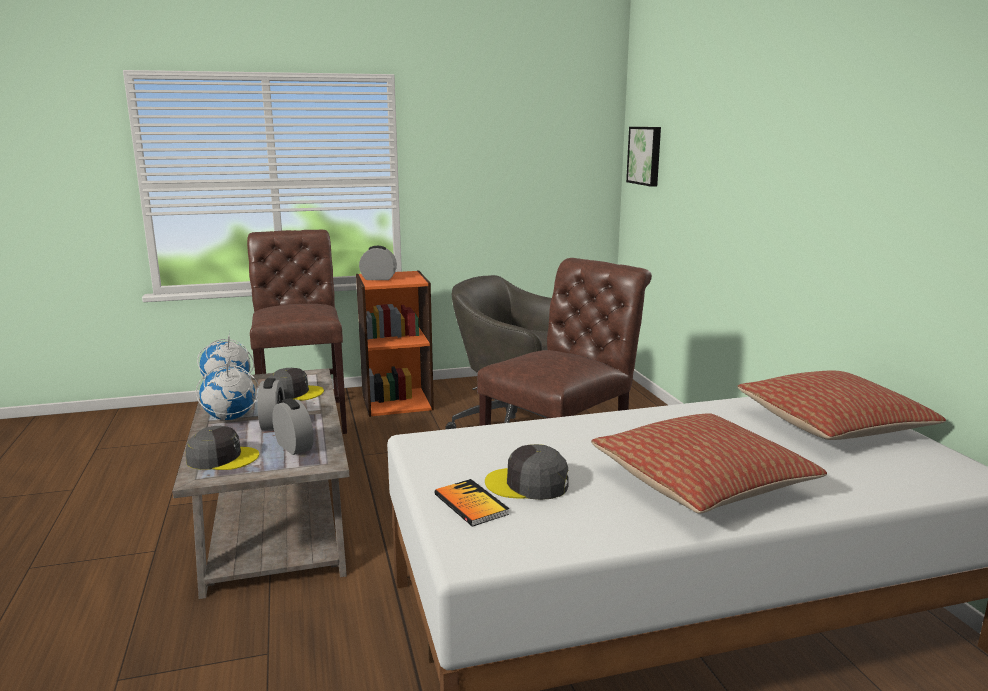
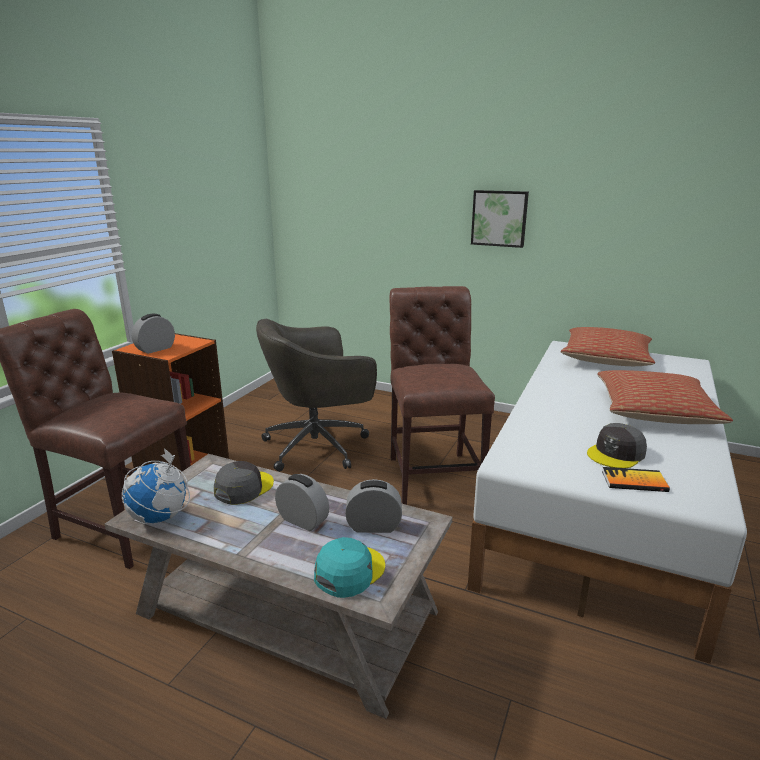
camera: 50 degrees left, 5 degrees up
(222, 458) = (349, 571): grey cap -> turquoise cap
(230, 418) = (253, 540): globe -> none
(646, 155) = (310, 196): picture -> picture (499, 218)

